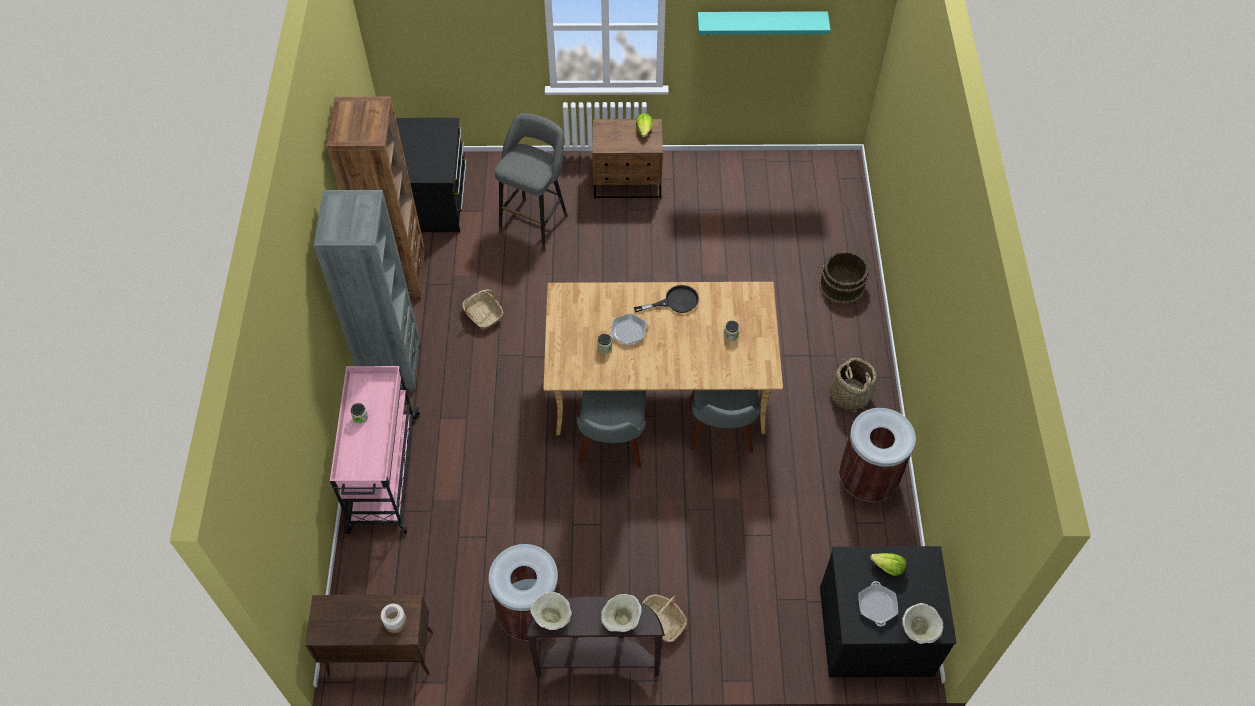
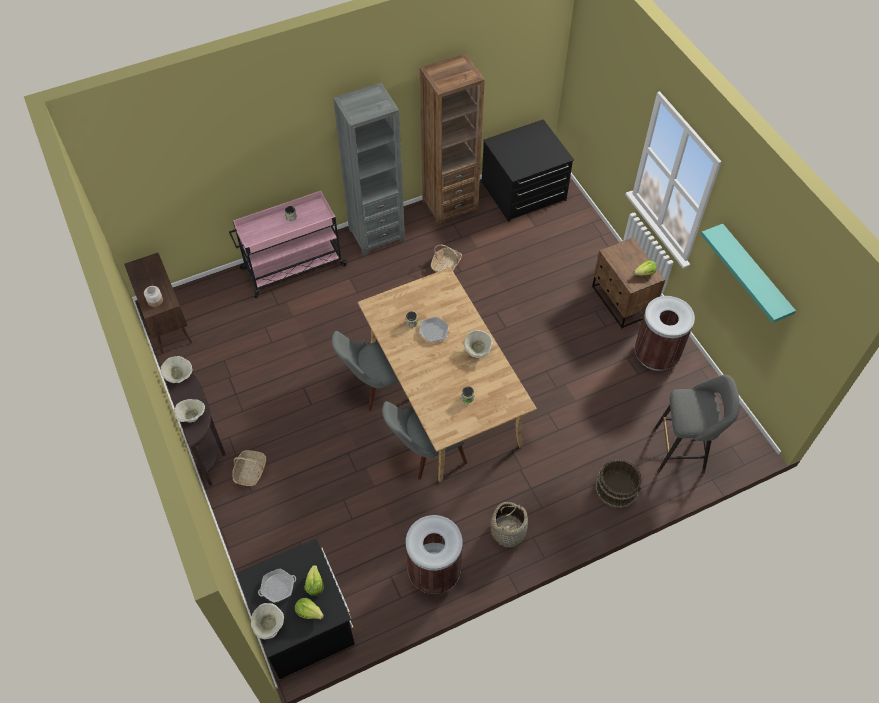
camera: 65 degrees right, 0 degrees up
(530, 614) = (225, 391): brown trash can -> brown trash can (656, 355)
(535, 221) = (546, 260): grey stool -> grey stool (682, 452)
(675, 302) = (478, 350): black frying pan -> beige bowl
(918, 583) = (309, 611): none -> lettuce

